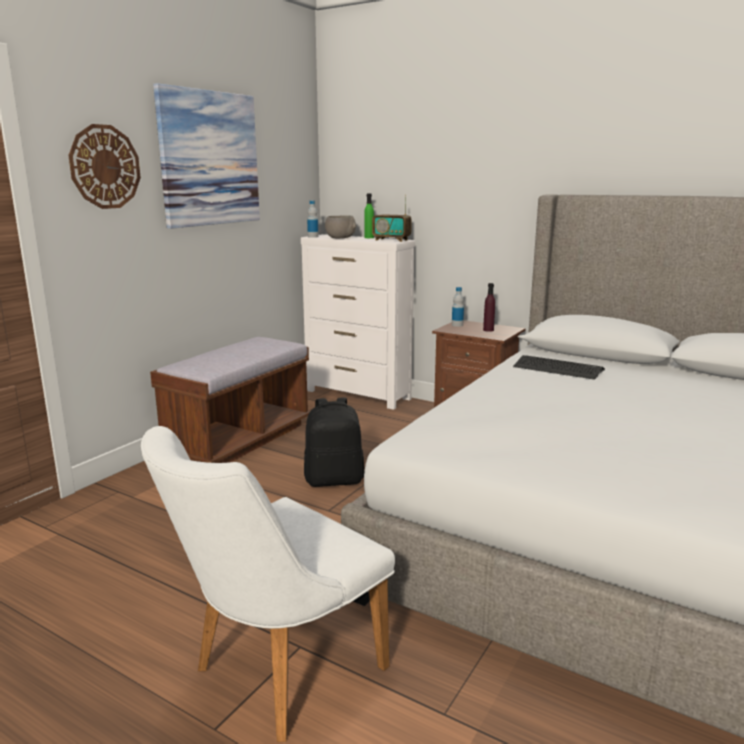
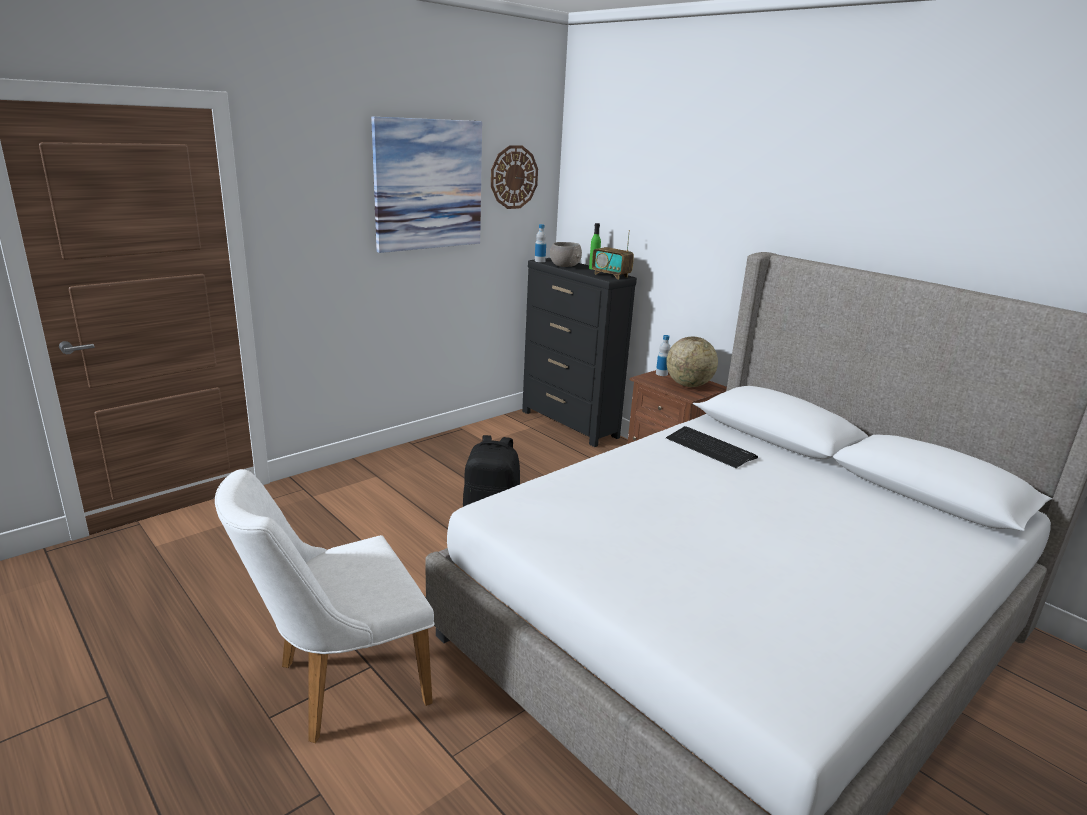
camera: 15 degrees right, 5 degrees up
(105, 167) = (316, 197): wall clock -> wall clock (514, 177)
(239, 439) = (431, 455): brown bench -> none
(358, 395) = (569, 424): white dresser -> black dresser
(488, 330) = (688, 385): purple bottle -> globe

